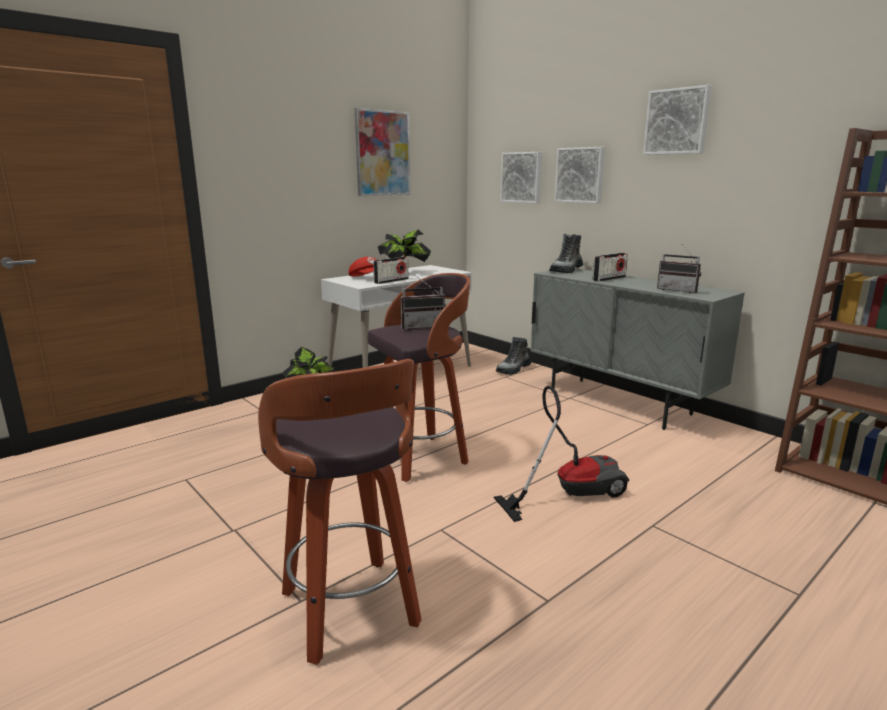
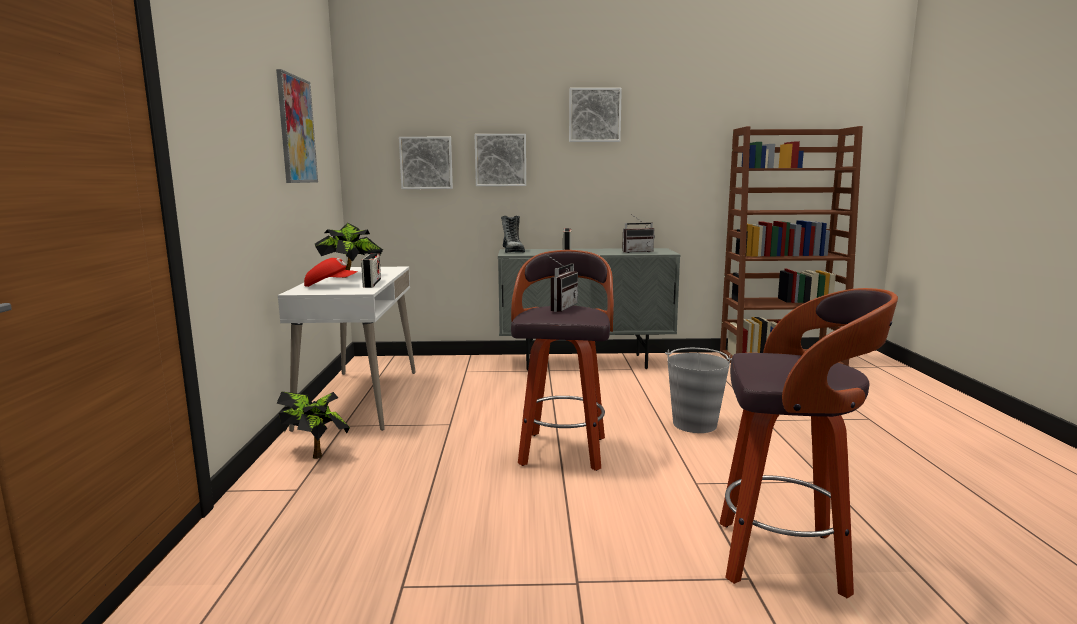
camera: 50 degrees left, 5 degrees down
(513, 369) = (458, 364): boot -> none
(569, 492) = (695, 424): vacuum cleaner -> grey bucket

